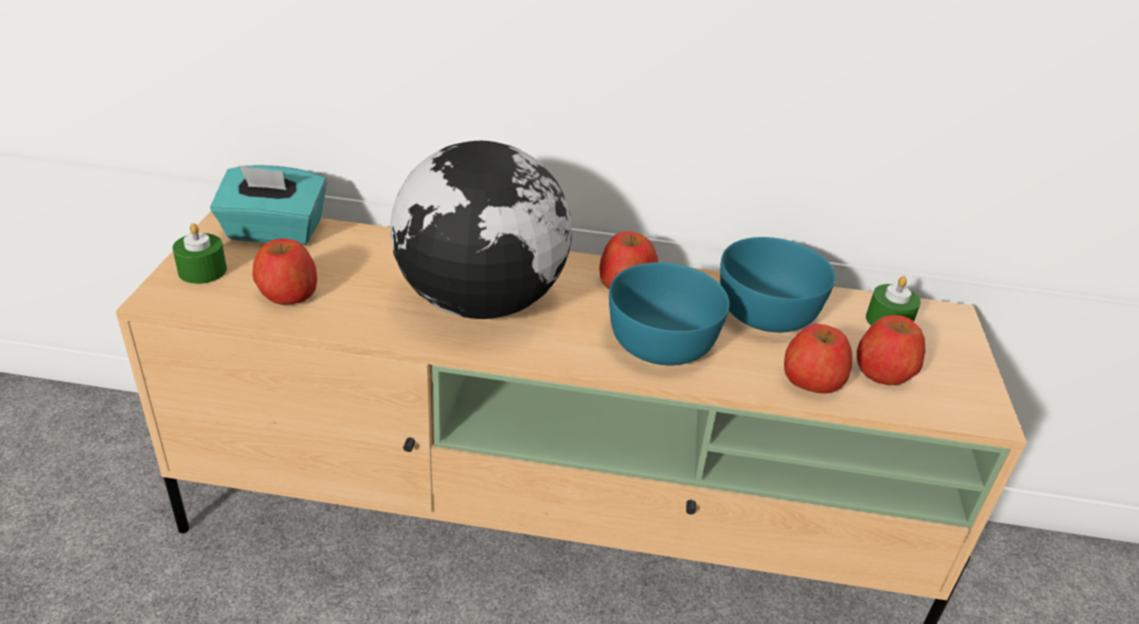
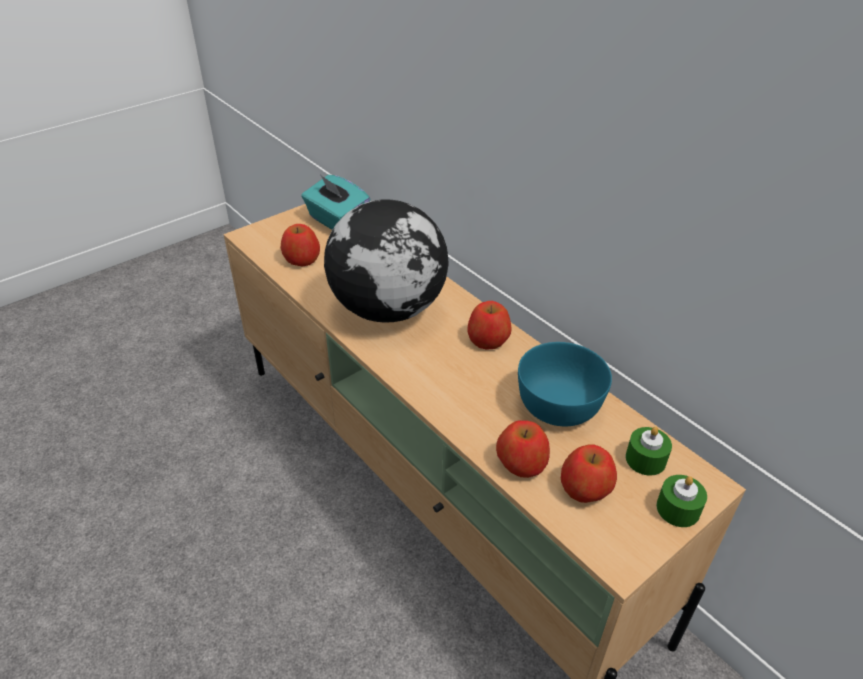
camera: 45 degrees right, 5 degrees up
(202, 270) = (280, 229): green candle -> green candle (678, 509)
(661, 341) = (460, 385): turquoise bowl -> none

